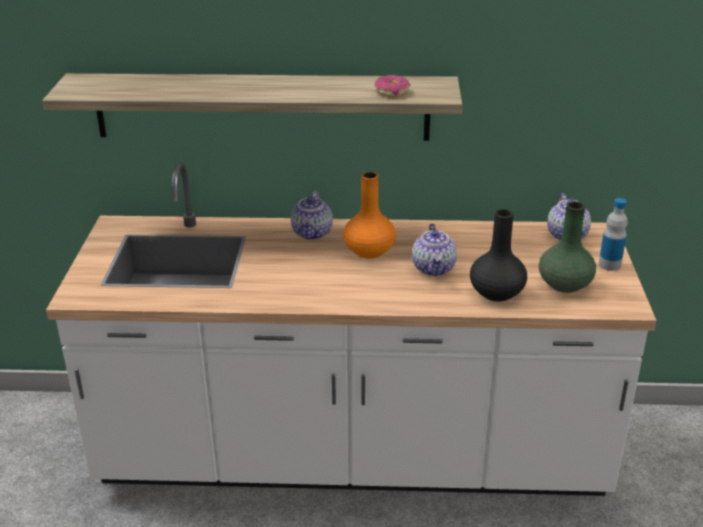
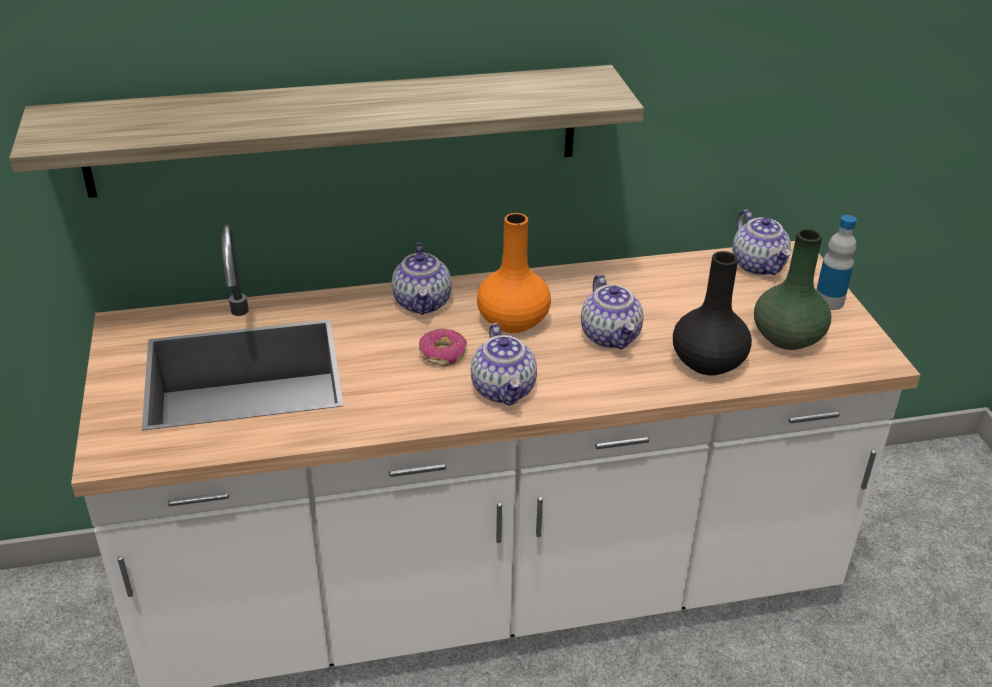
camera: 15 degrees left, 5 degrees up
(343, 292) = (504, 390): none -> teapot
(391, 92) = (537, 97): donut -> donut (443, 354)

